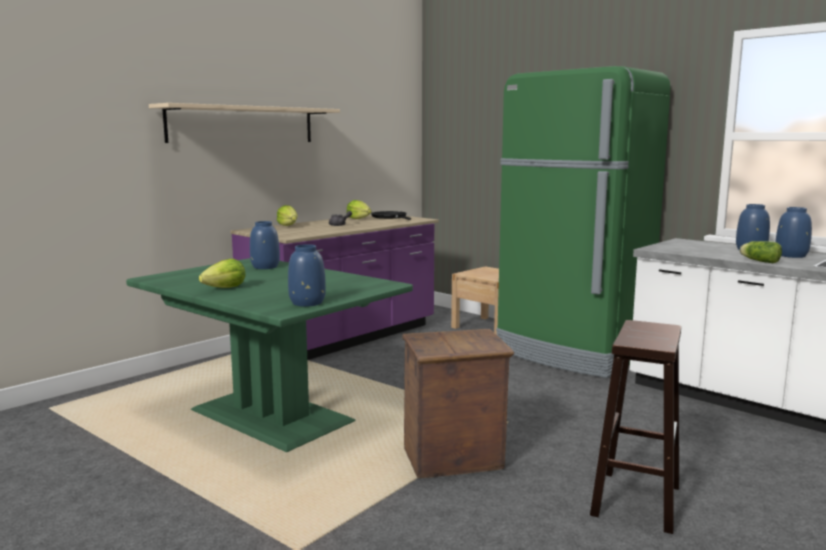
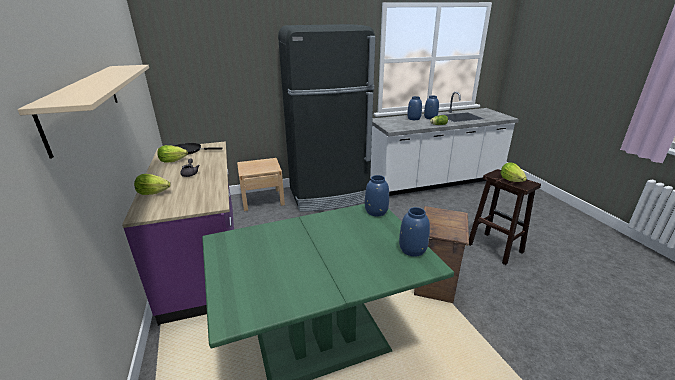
camera: 60 degrees left, 15 degrees up
(225, 288) = (330, 278): lettuce -> lettuce (511, 180)
(265, 267) = (259, 241): blue vase -> blue vase (376, 211)
(571, 353) = (329, 195): green fridge -> black fridge

